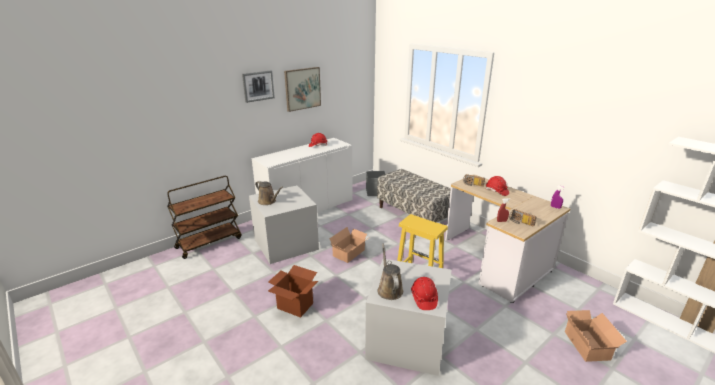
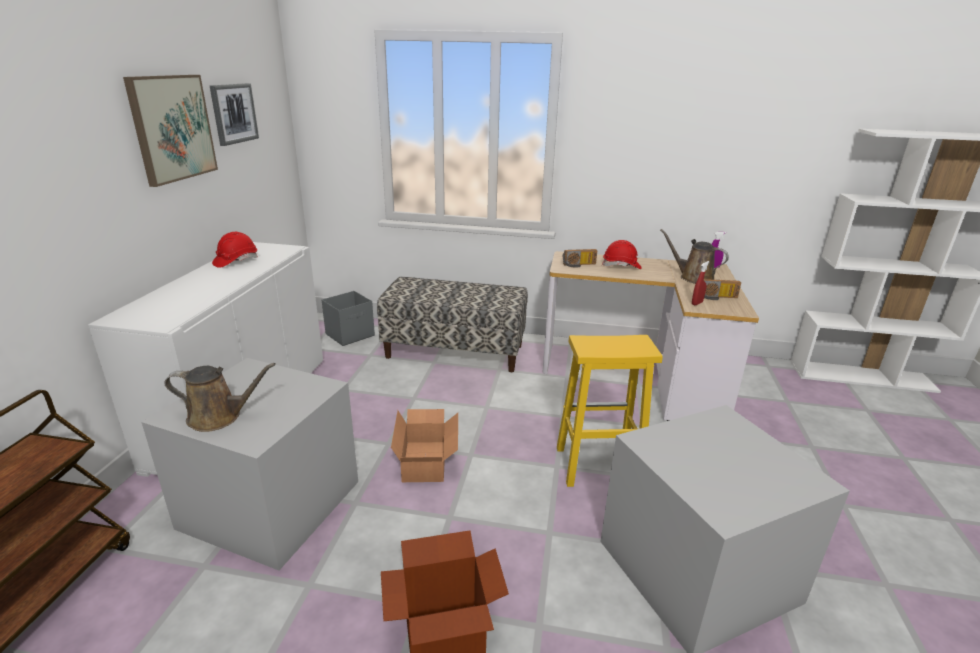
camera: 40 degrees left, 0 degrees up
(258, 86) = (64, 115): picture -> picture (233, 113)
(389, 289) = (714, 488): brown watering can -> brown watering can (693, 278)
(423, 299) = (778, 475): red hard hat -> none
(588, 344) = (851, 441): cardboard box -> none

